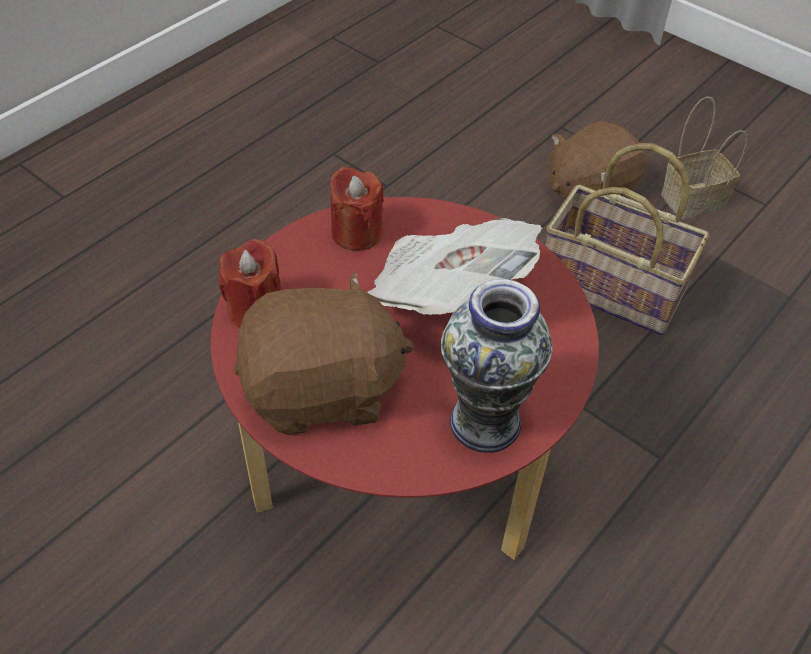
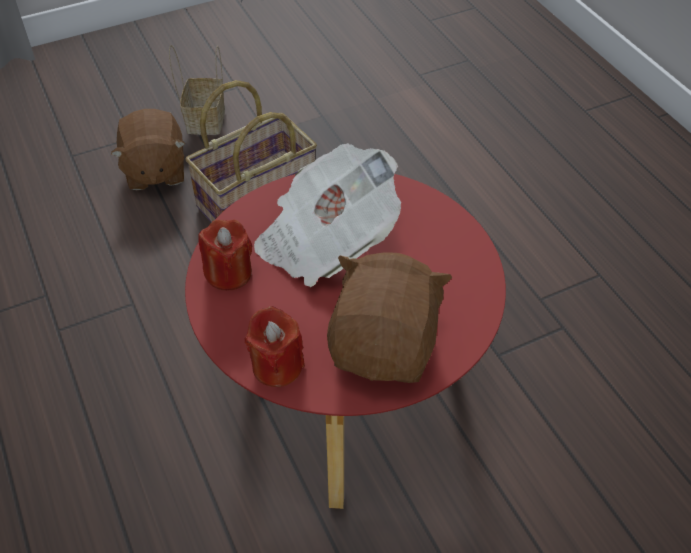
camera: 65 degrees left, 0 degrees up
(486, 422) = (455, 260): vase -> none

